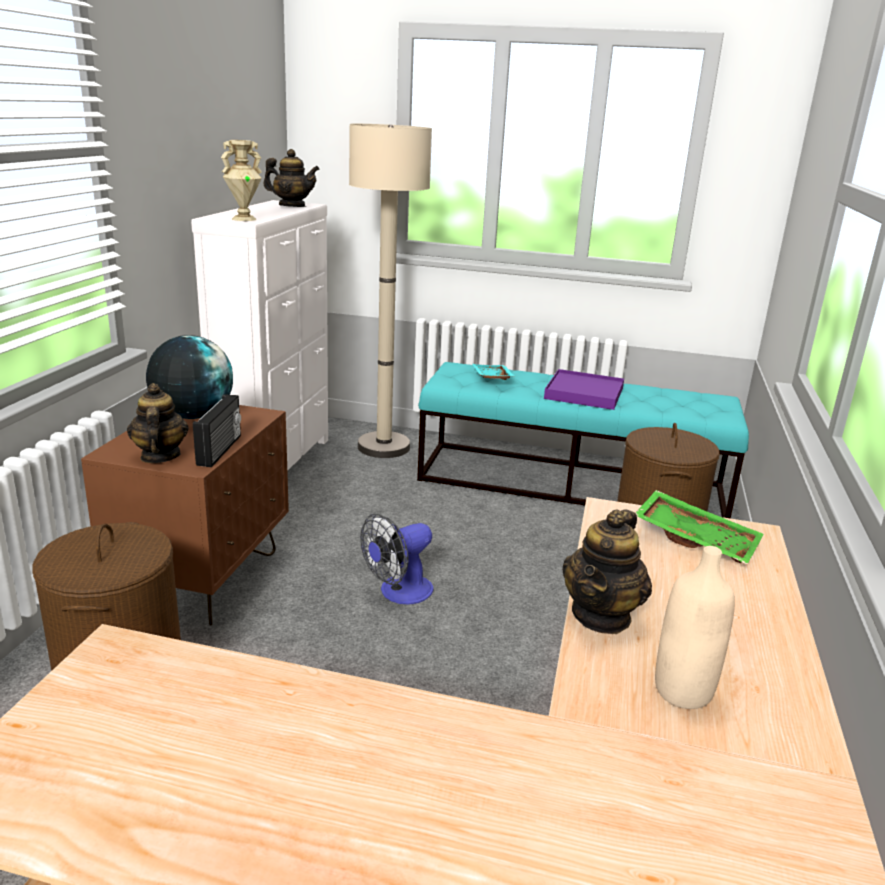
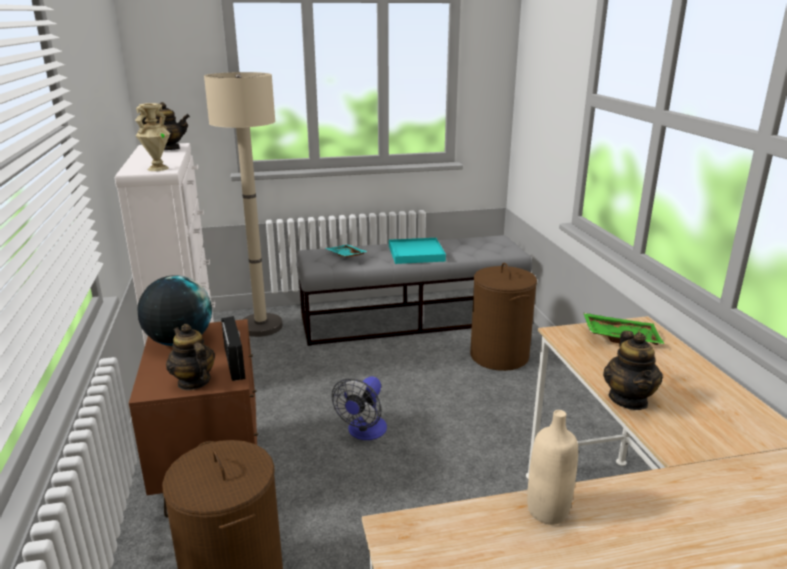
camera: 25 degrees left, 0 degrees up
(572, 483) = (412, 319): turquoise bench -> grey bench
(584, 393) = (416, 254): purple tray -> turquoise tray
(682, 691) = (709, 428): beige bottle -> beige bottle (547, 511)

